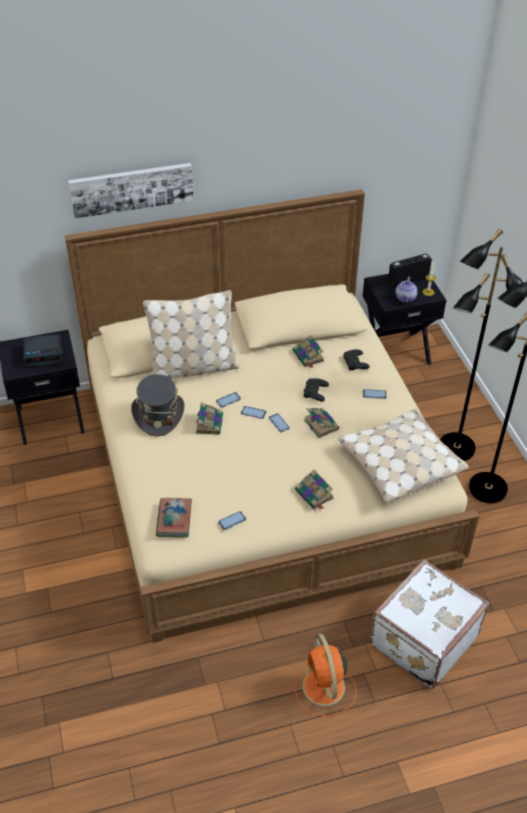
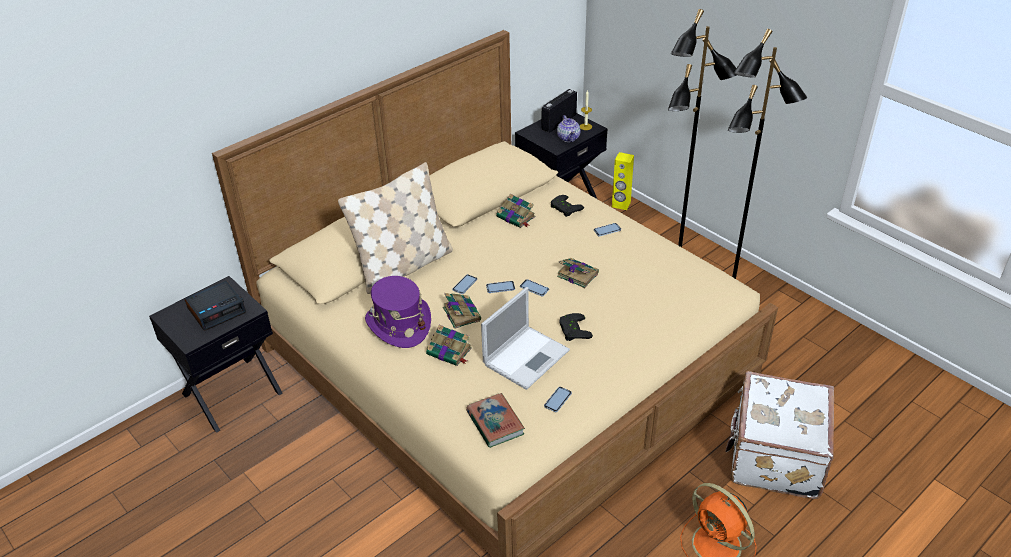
camera: 25 degrees left, 5 degrees down
(132, 189) = (278, 77): picture -> none
(158, 414) = (398, 324): grey hat -> purple hat
(233, 477) = (527, 356): none -> laptop
(313, 391) = (545, 247): black game controller -> black game controller (572, 330)
(314, 495) = (622, 342): book -> book (450, 352)
(399, 463) = (679, 283): beige pillow -> none
(450, 370) = (621, 205): none -> yellow speaker

